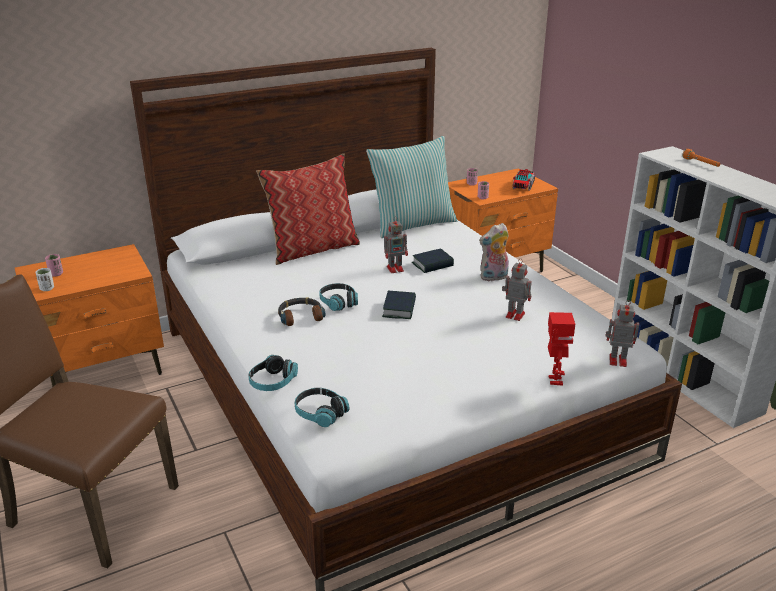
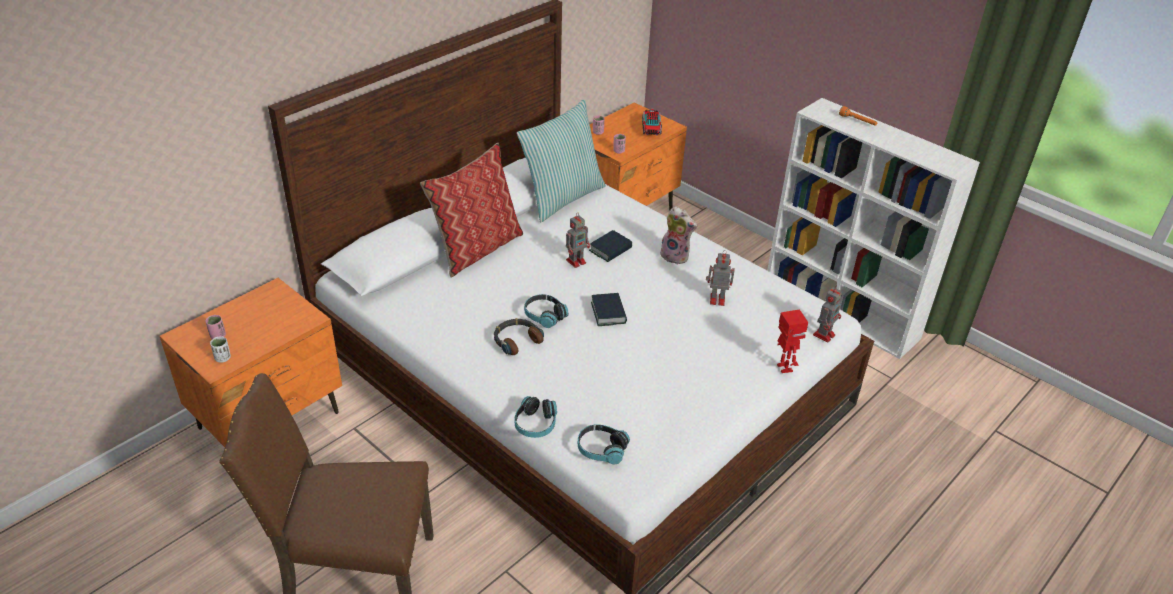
camera: 20 degrees left, 10 degrees up
(493, 277) = (676, 256): plush toy -> plush toy turned 105 degrees counterclockwise
(616, 360) = (824, 334): toy robot -> toy robot turned 135 degrees clockwise

